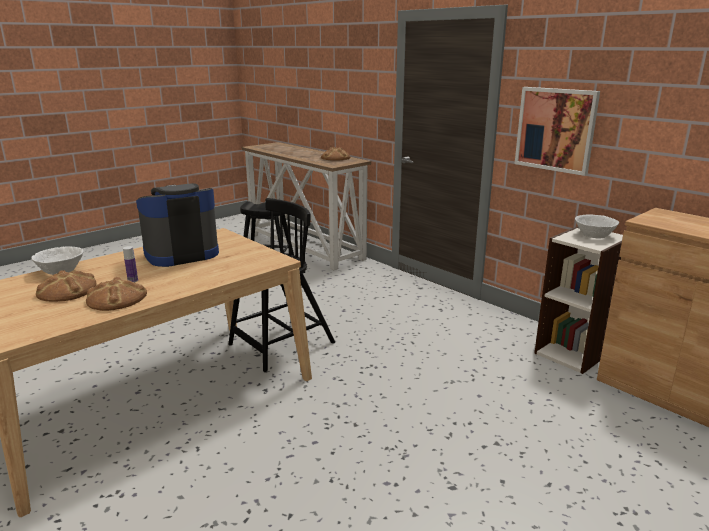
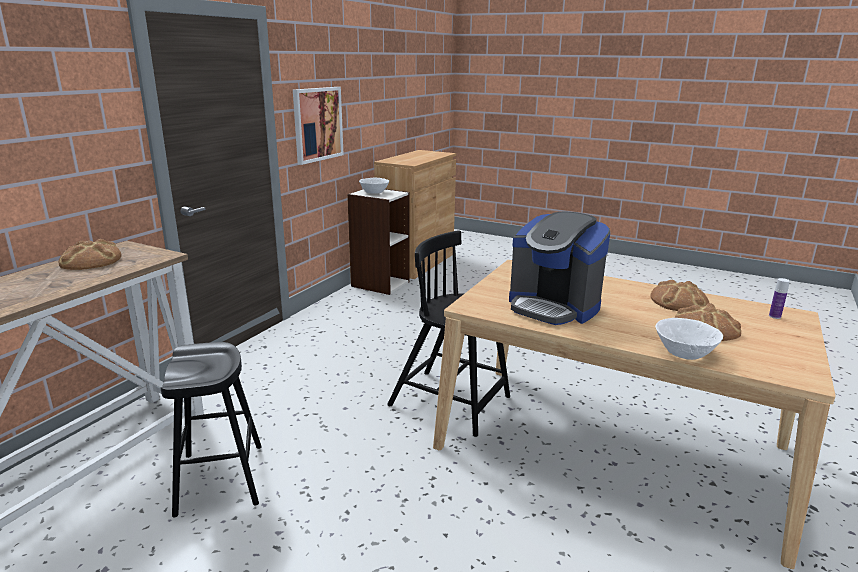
camera: 110 degrees left, 0 degrees up
(133, 280) = (641, 307): bottle -> bottle (774, 316)

